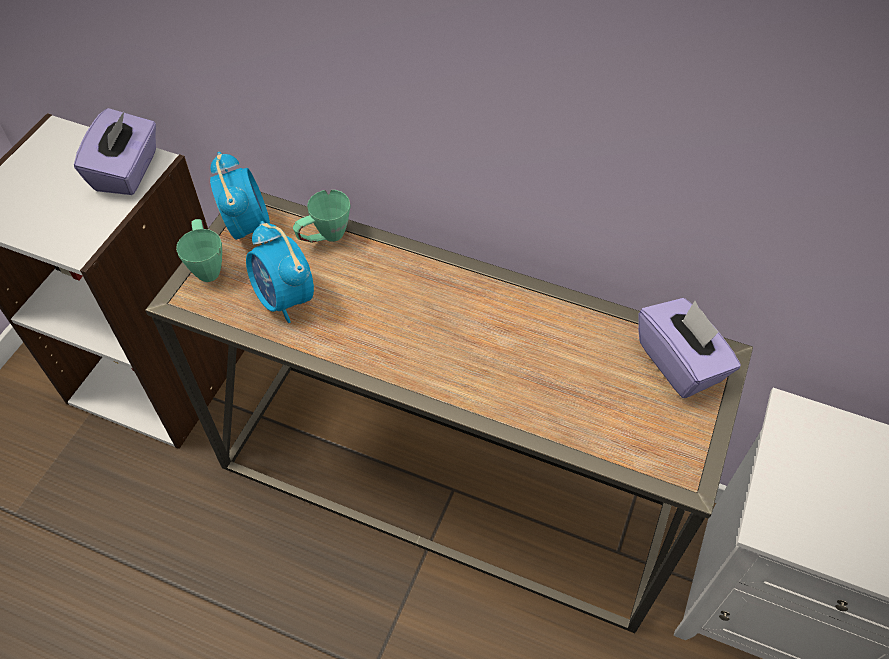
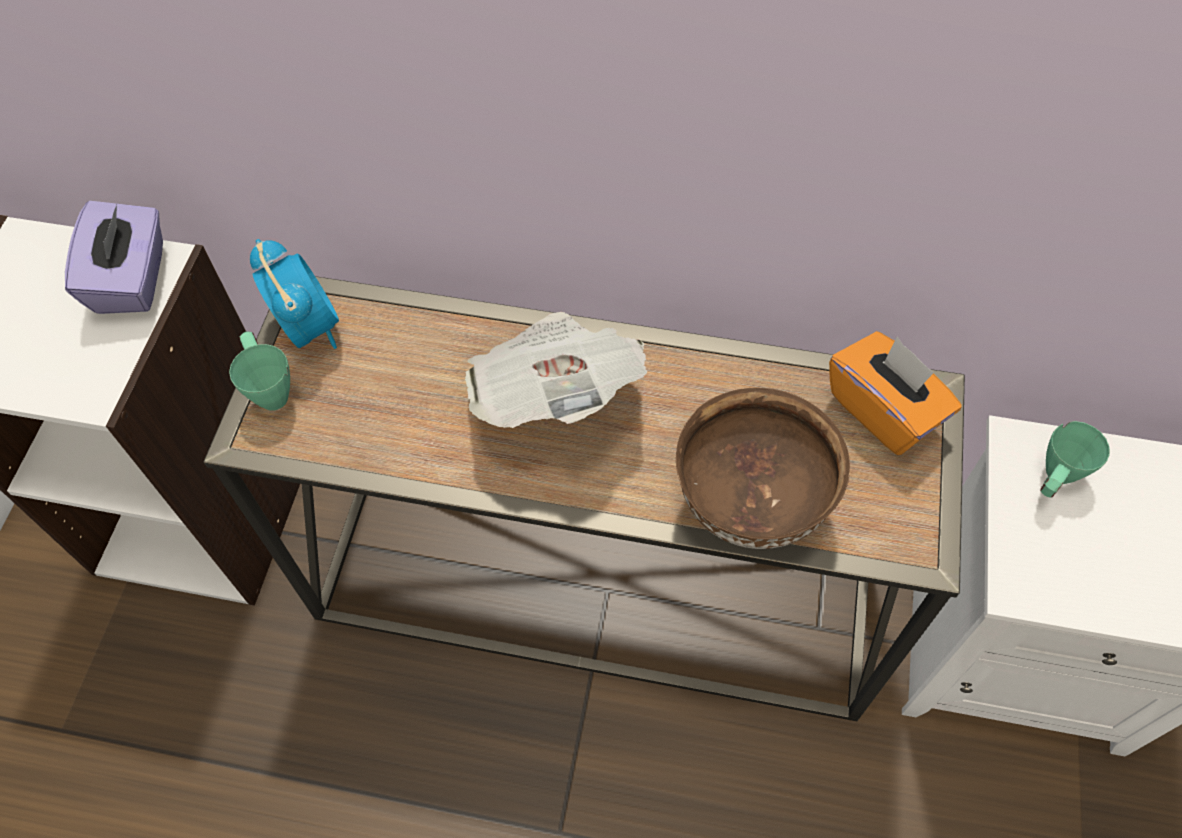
camera: 10 degrees left, 5 degrees up
(285, 299) = (381, 415): alarm clock -> none
(324, 238) = (412, 325): green mug -> green mug (1053, 481)
(421, 305) = (555, 393): none -> newspaper
(554, 413) = (749, 503): none -> brown bowl
(680, 362) = (884, 410): purple tissue box -> orange tissue box

